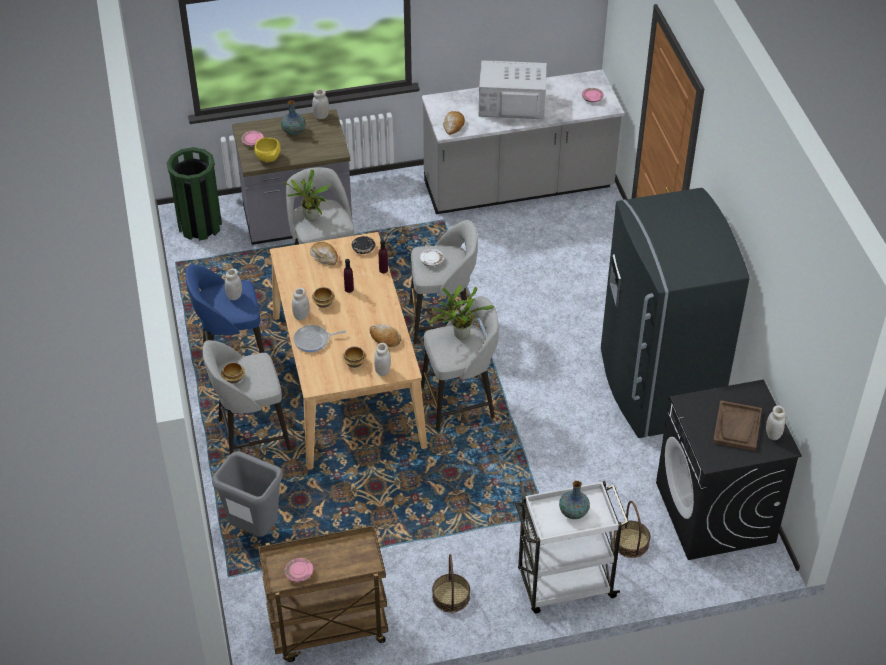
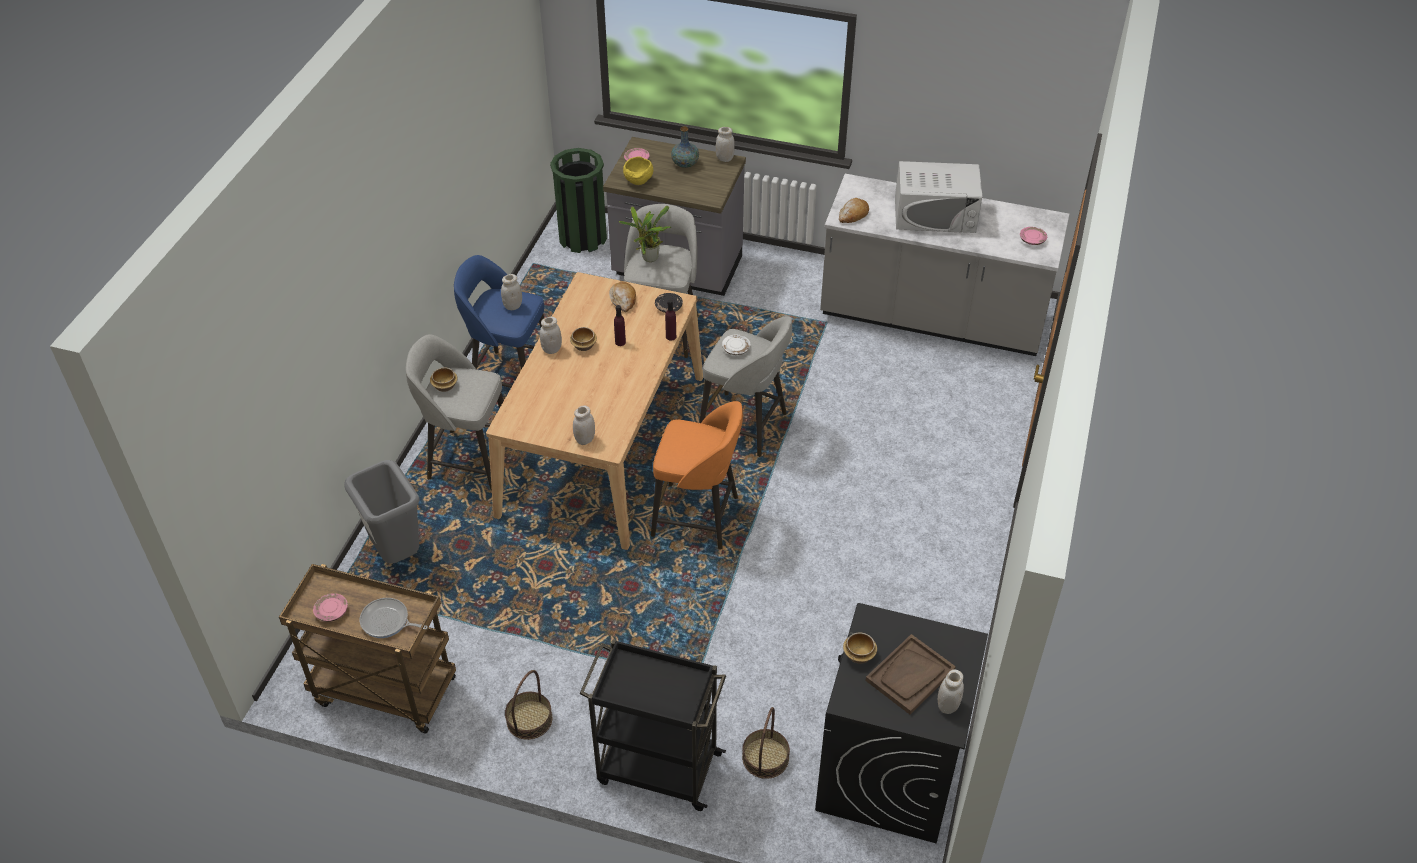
camera: 30 degrees right, 0 degrees up
(313, 340) = (543, 379): frying pan -> frying pan (387, 621)
(354, 363) = (563, 419): bowl -> bowl (858, 655)
(385, 338) = (614, 407): bread -> none
(459, 335) = (702, 437): potted plant -> none
(460, 402) = (698, 517): grey stool -> orange stool
(511, 104) = (935, 215): white microwave -> white microwave turned 150 degrees clockwise
(564, 584) = (657, 767): white cart -> black cart
(573, 512) = (657, 685): vase -> none
(656, 387) = (926, 595): grey fridge -> none

